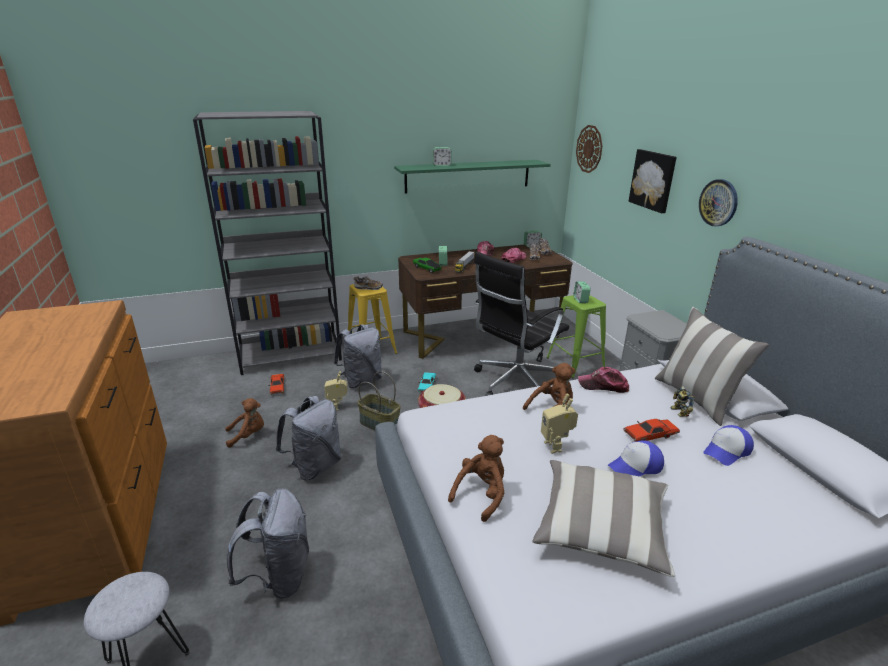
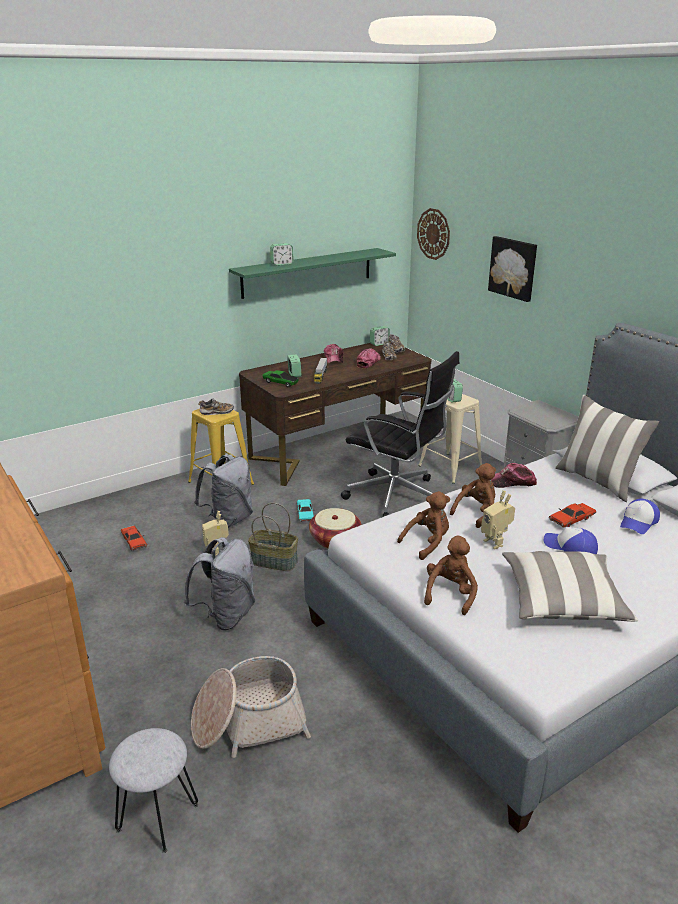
camera: 15 degrees left, 0 degrees up
(248, 435) = (131, 598): brown plush toy -> brown plush toy (427, 543)
(279, 577) = (249, 722): grey backpack -> basket
(291, 355) = (129, 504): grey bookcase -> none
(515, 383) = (397, 497): black office chair -> black office chair turned 90 degrees counterclockwise
(575, 363) = (450, 468): green stool -> beige stool
(635, 466) = (570, 548): cap -> cap turned 75 degrees clockwise
(678, 412) = (587, 496): toy robot -> none
(718, 202) = (586, 290): wall clock -> none

